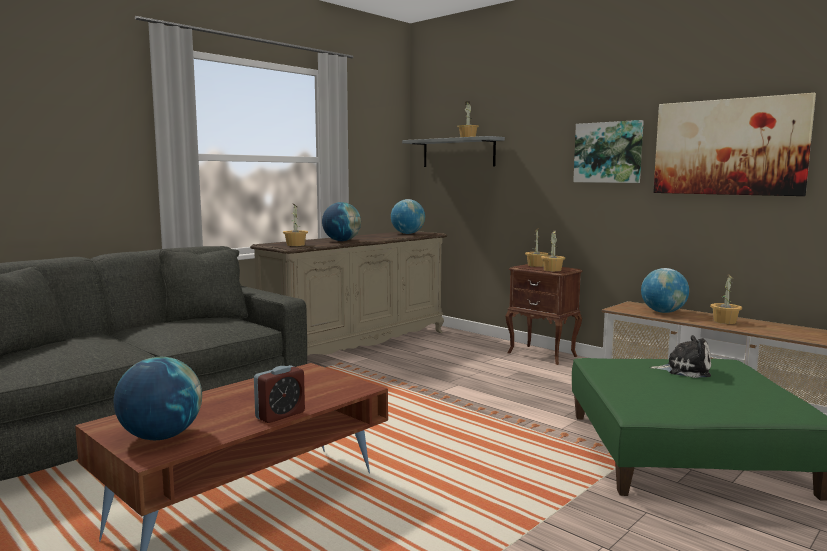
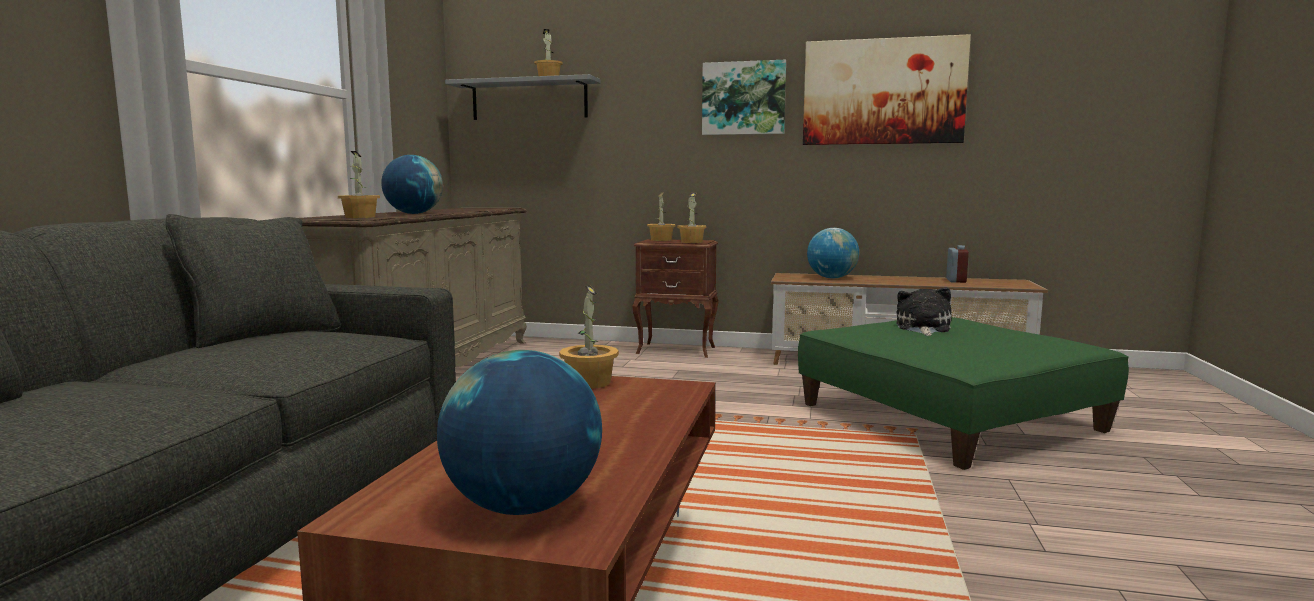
camera: 30 degrees left, 0 degrees up
(280, 415) = (650, 437): alarm clock -> alarm clock (956, 280)
(407, 233) = (476, 208): globe -> none
(684, 370) = (922, 328): plush toy -> plush toy turned 60 degrees counterclockwise
(724, 321) = (900, 280): potted plant -> potted plant (588, 382)

